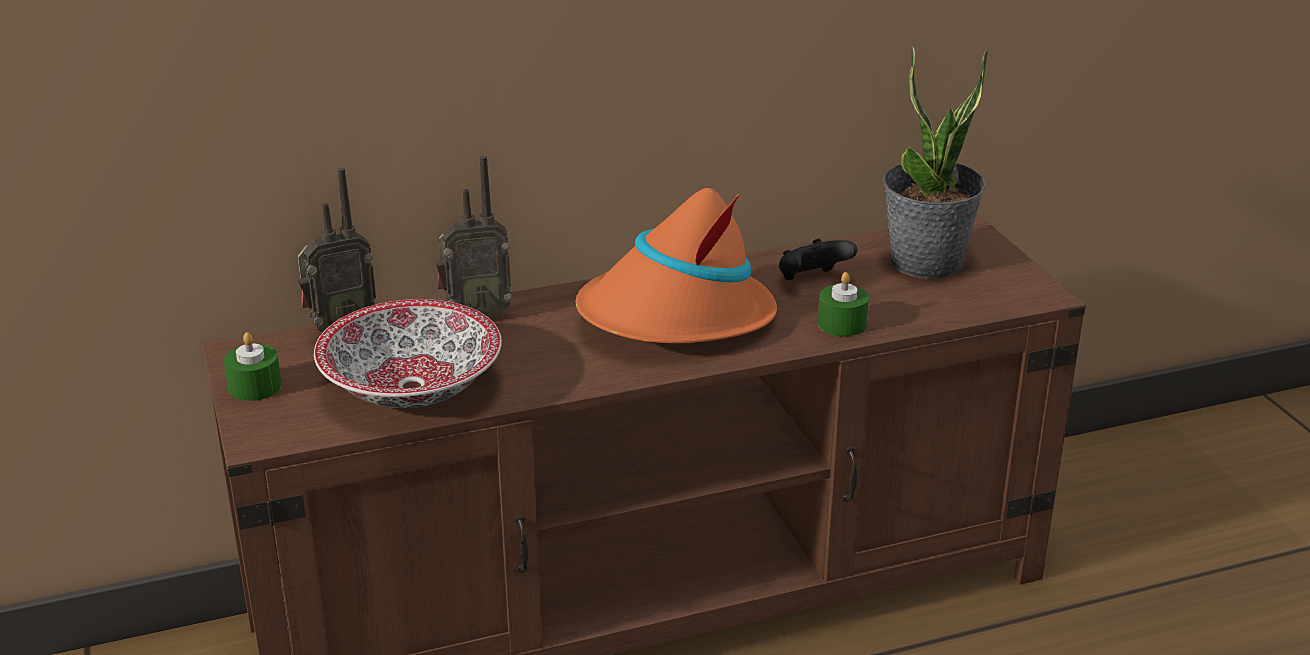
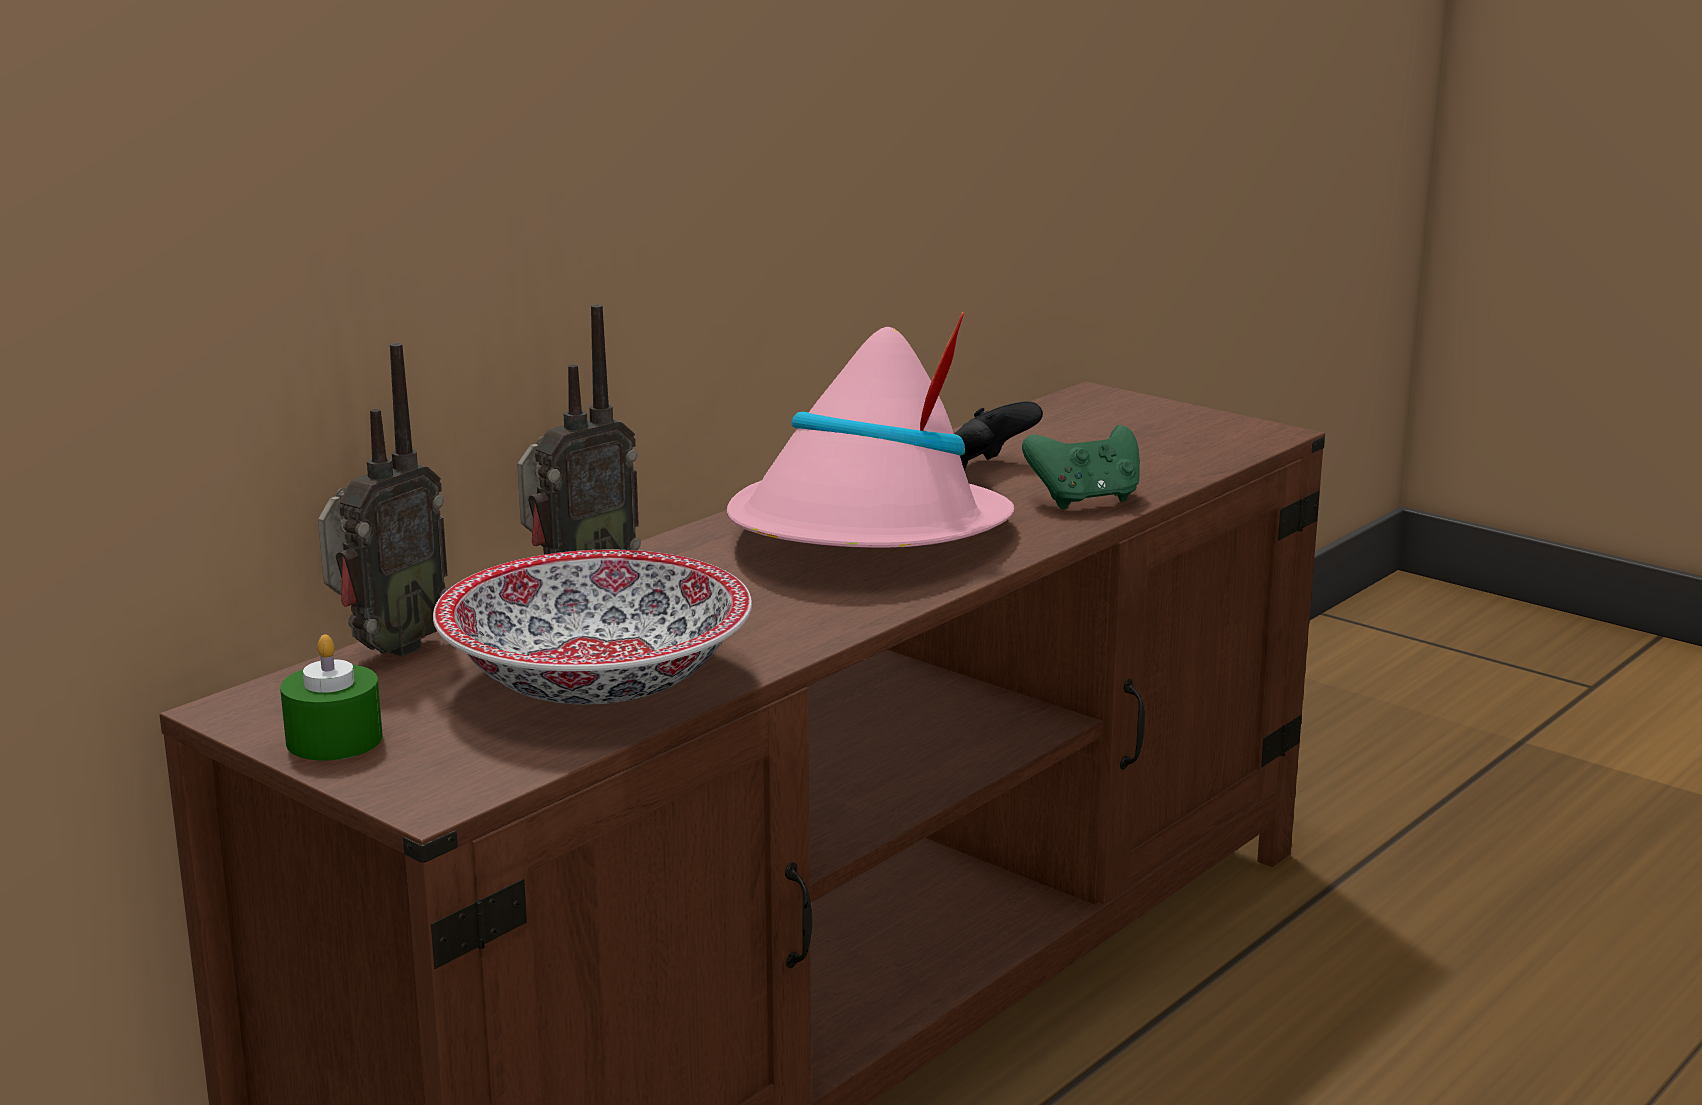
camera: 30 degrees left, 10 degrees down
(676, 317) = (867, 536): orange hat -> pink hat
(842, 324) = (1085, 500): green candle -> green game controller
(926, 263) = (1095, 430): potted plant -> none

